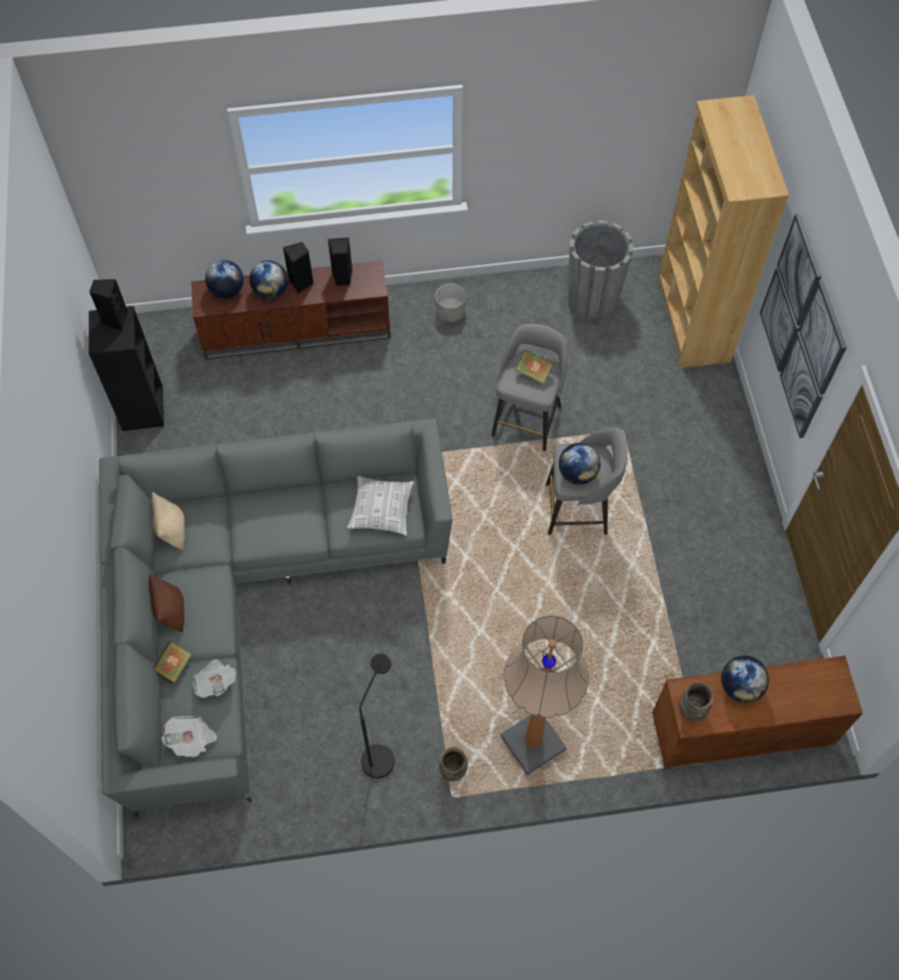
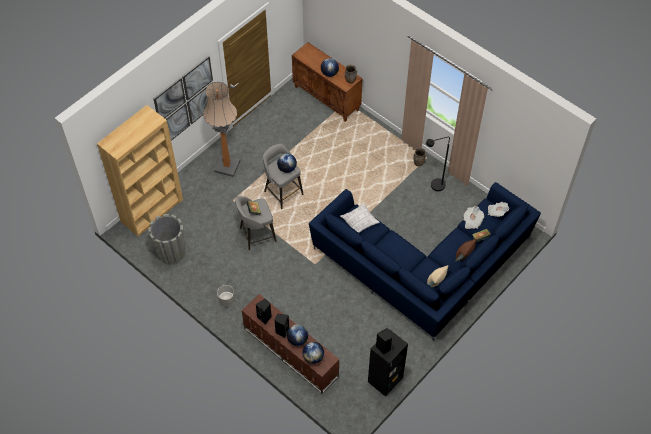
camera: 130 degrees left, 5 degrees down
(247, 599) = (424, 269): grey sofa -> blue sofa
(532, 743) = (386, 148): floor lamp -> floor lamp (227, 166)

